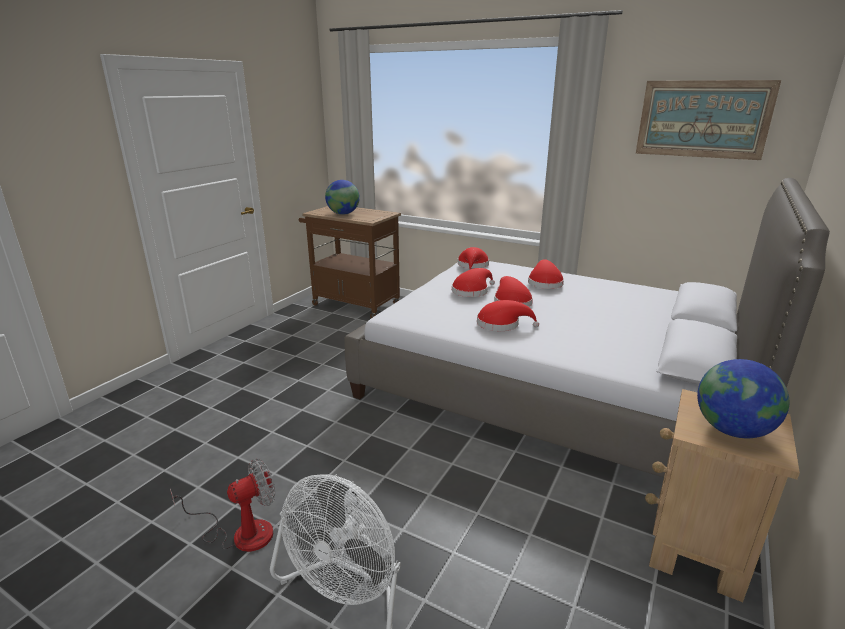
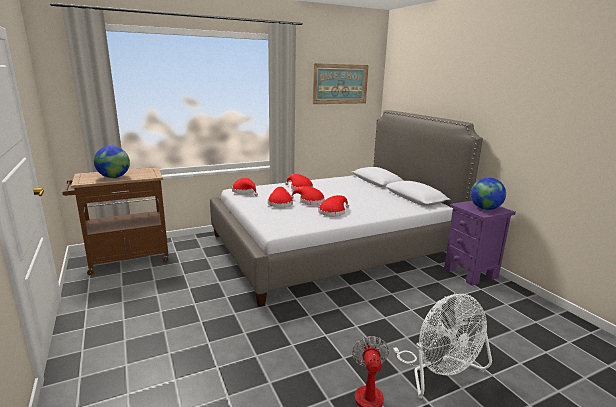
camera: 55 degrees left, 5 degrees down
(694, 553) = (470, 273): beige nightstand -> purple nightstand

